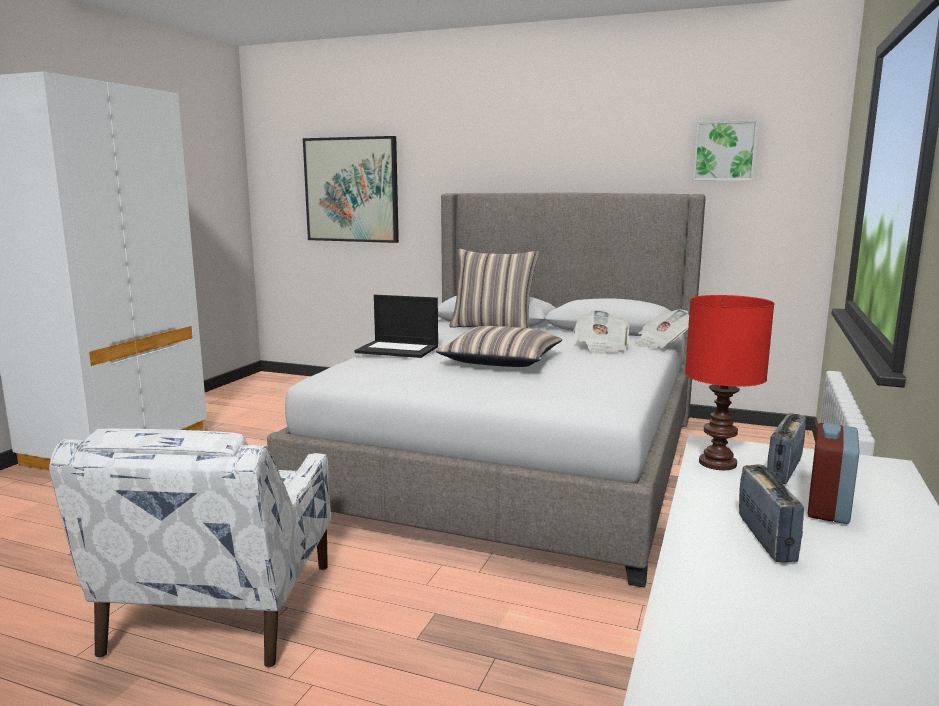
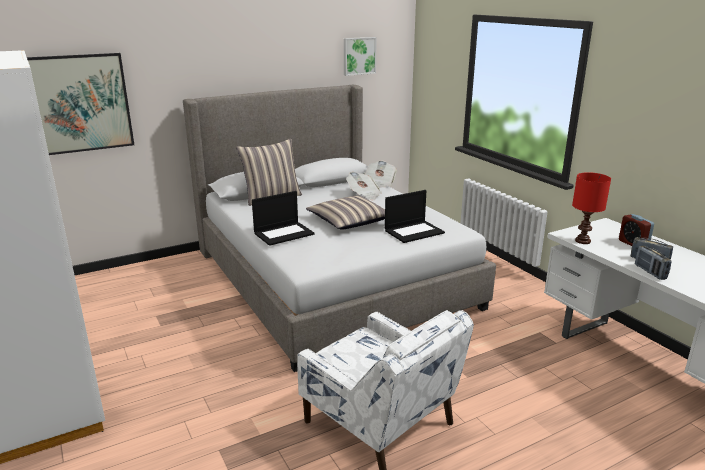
camera: 50 degrees left, 10 degrees up
(540, 389) = (414, 231): none -> laptop
(784, 470) = (598, 236): radio -> radio (650, 272)

